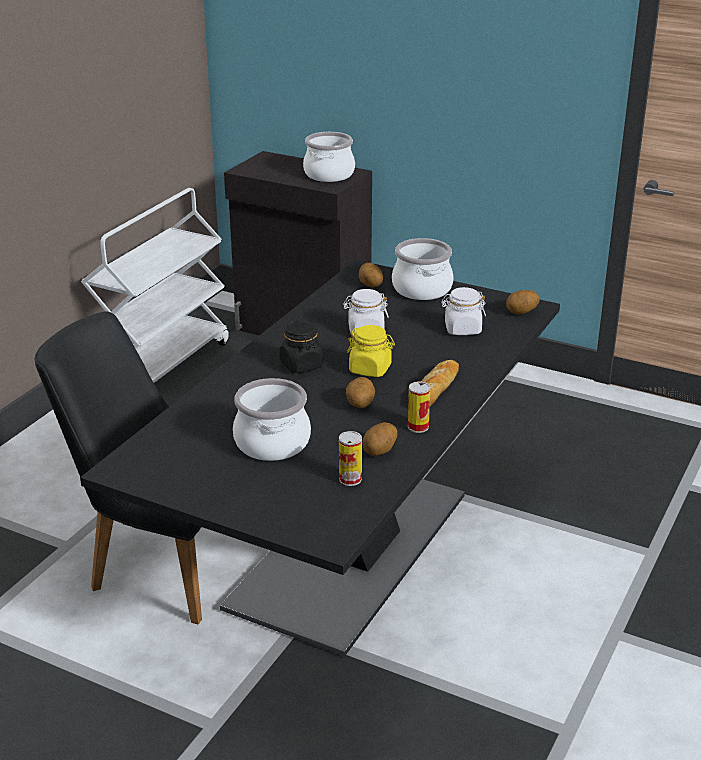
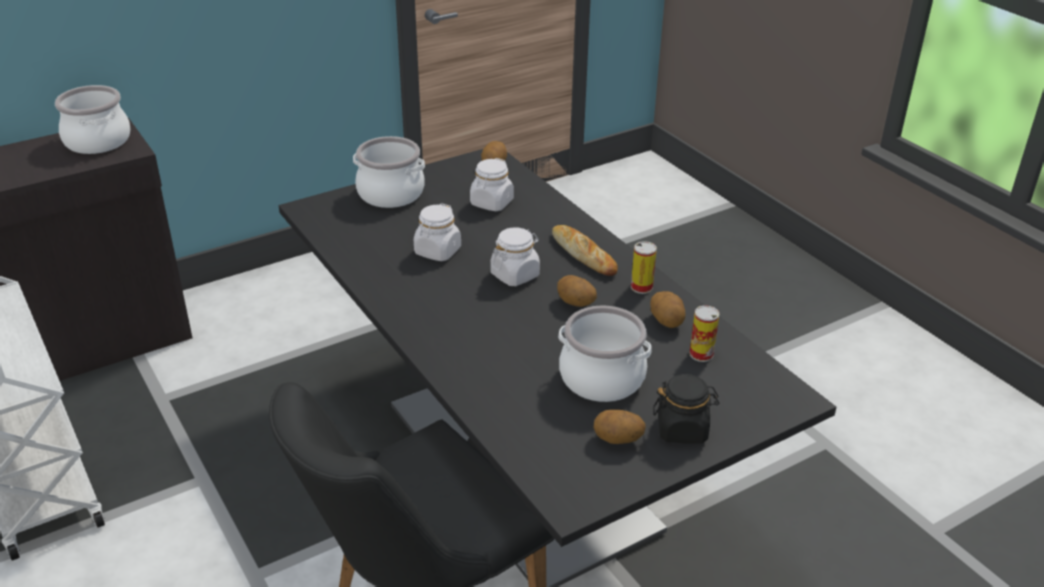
camera: 60 degrees left, 5 degrees up
(301, 365) = (466, 310): black jar -> black jar (682, 429)
(370, 286) = (348, 217): potato -> potato (617, 440)
(370, 369) = (515, 275): yellow jar -> white jar

